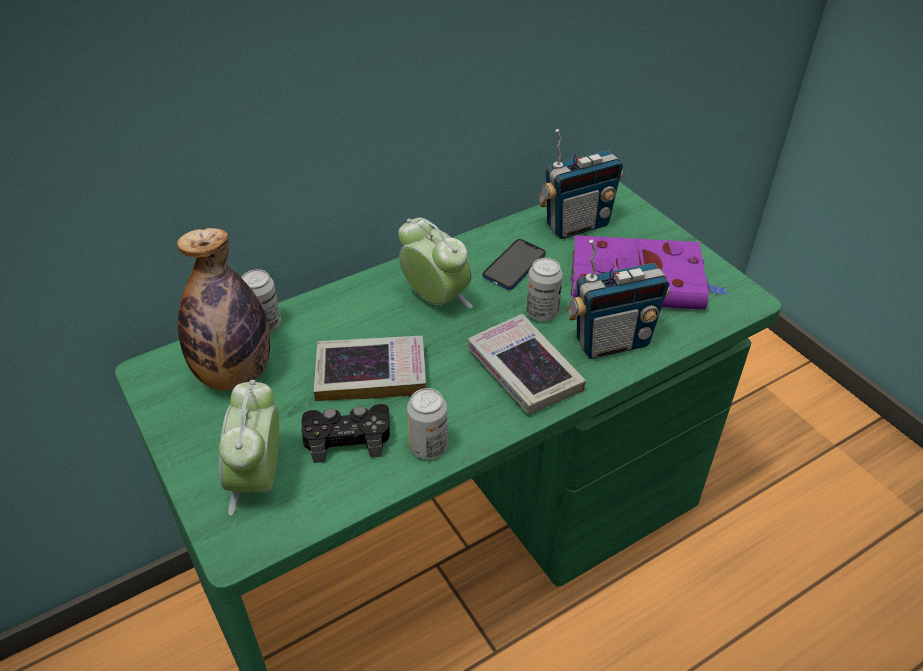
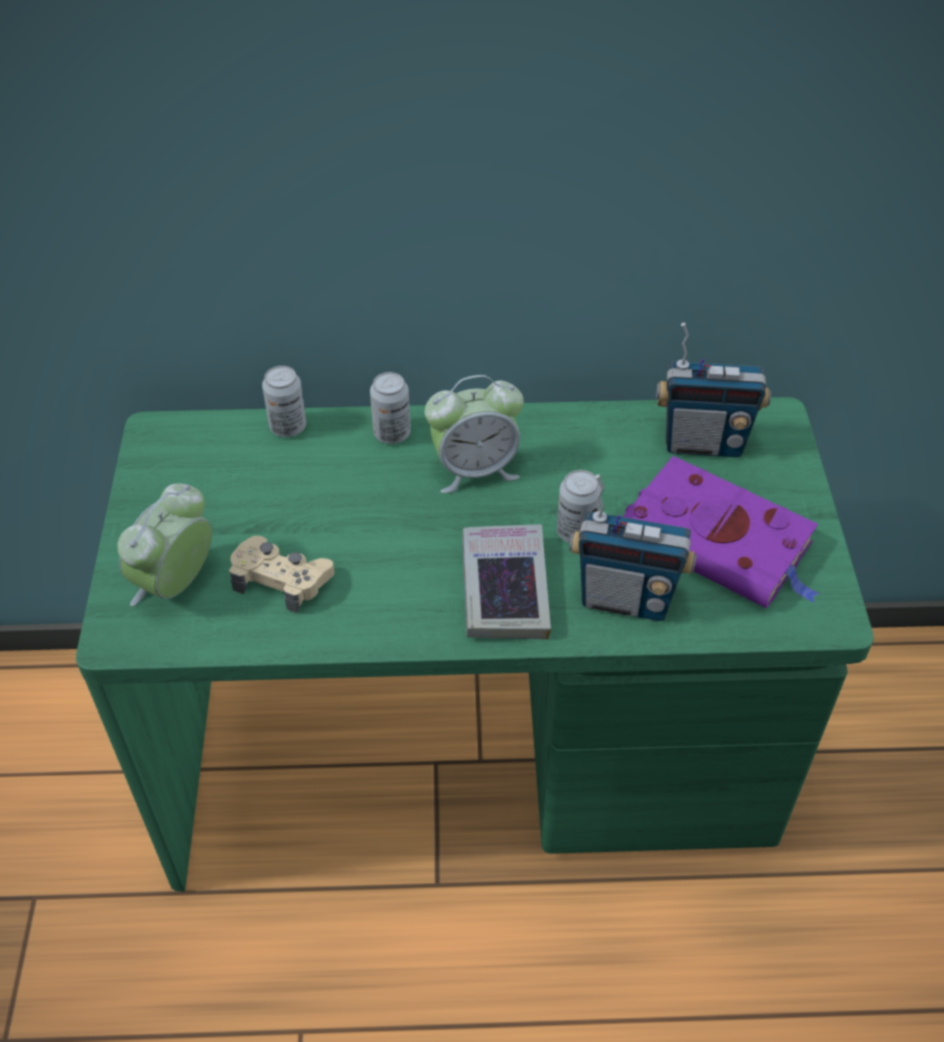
camera: 30 degrees right, 5 degrees up
(234, 374) = (225, 468): bottle -> none
(347, 437) = (281, 579): black game controller -> beige game controller
(371, 374) = (350, 524): book -> none
(428, 447) = (348, 624): can -> can (392, 433)
(436, 300) = (474, 469): alarm clock -> alarm clock turned 90 degrees clockwise
(514, 266) = (590, 464): phone -> none

